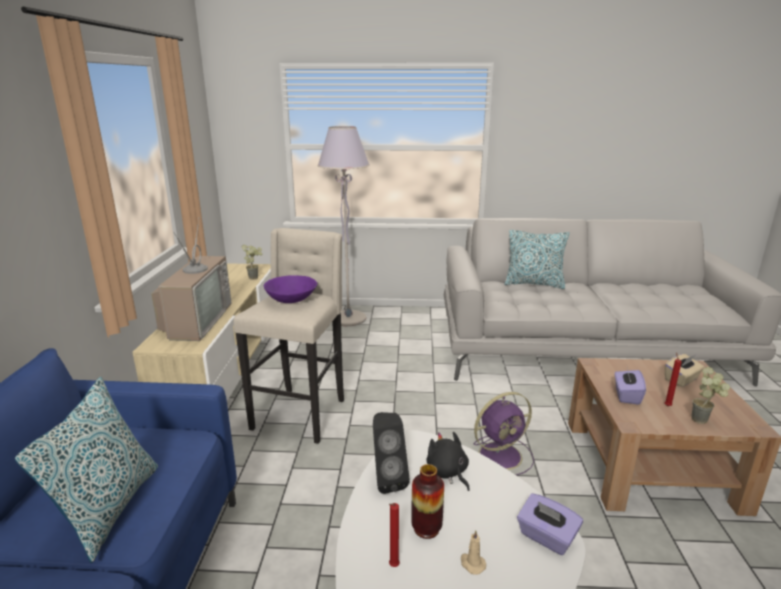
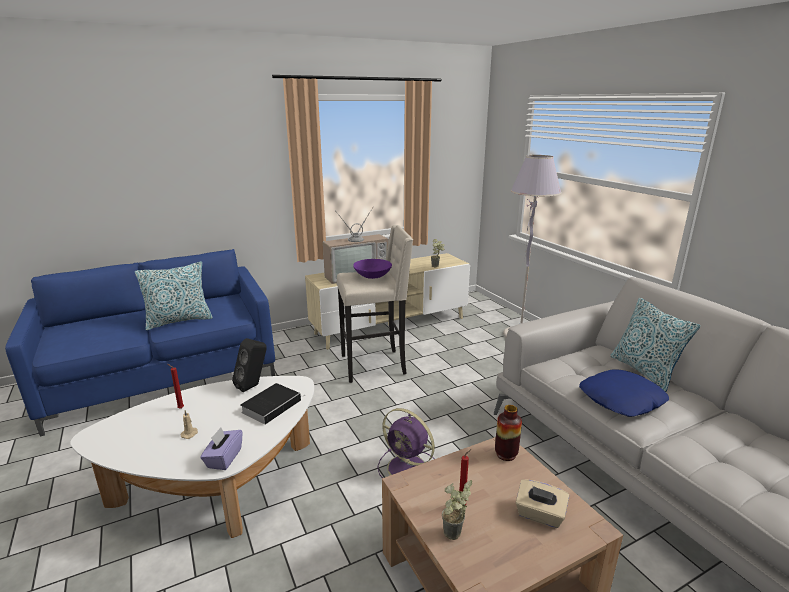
camera: 60 degrees right, 0 degrees up
(426, 528) = (214, 411): vase -> vase (506, 454)
(448, 473) = (272, 405): black plush toy -> book
(565, 303) = (622, 400): none -> blue pillow
(626, 395) = (456, 474): purple tissue box -> none

